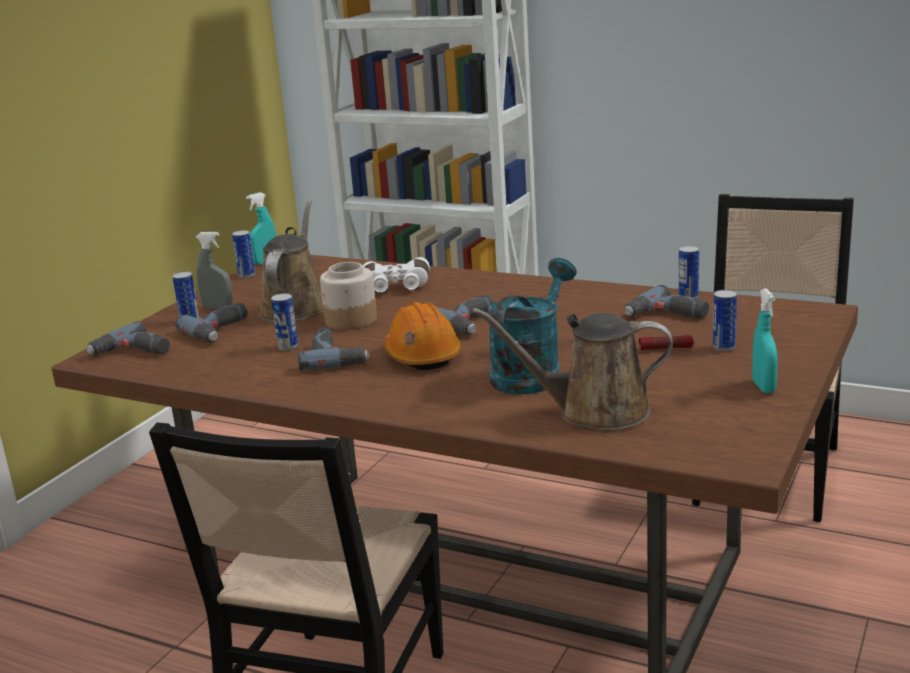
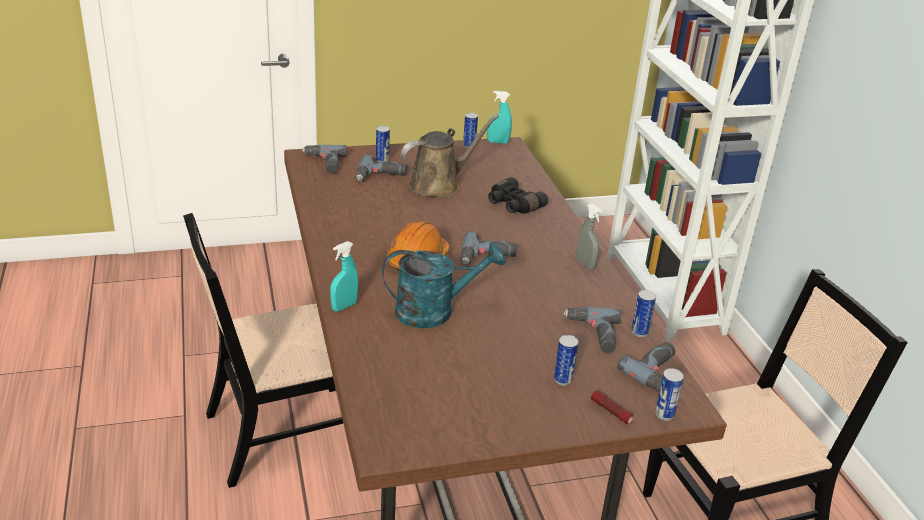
camera: 45 degrees right, 10 degrees up
(218, 308) = (411, 160): grey spray bottle -> grey spray bottle (585, 264)
(288, 347) = (381, 208): can -> can (664, 414)
(336, 356) = (385, 230): power drill -> power drill (658, 373)
(350, 321) = (441, 212): jar -> none
(396, 287) = (513, 205): white binoculars -> black binoculars
(593, 412) = (399, 359): brown watering can -> none
(665, 348) = (532, 354): flashlight -> flashlight (611, 411)
(763, 387) = (511, 421): turquoise spray bottle -> turquoise spray bottle (344, 306)

